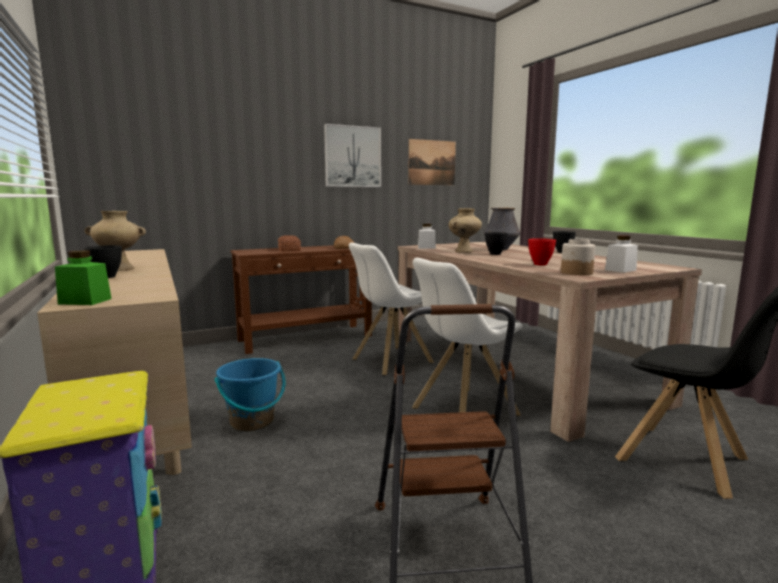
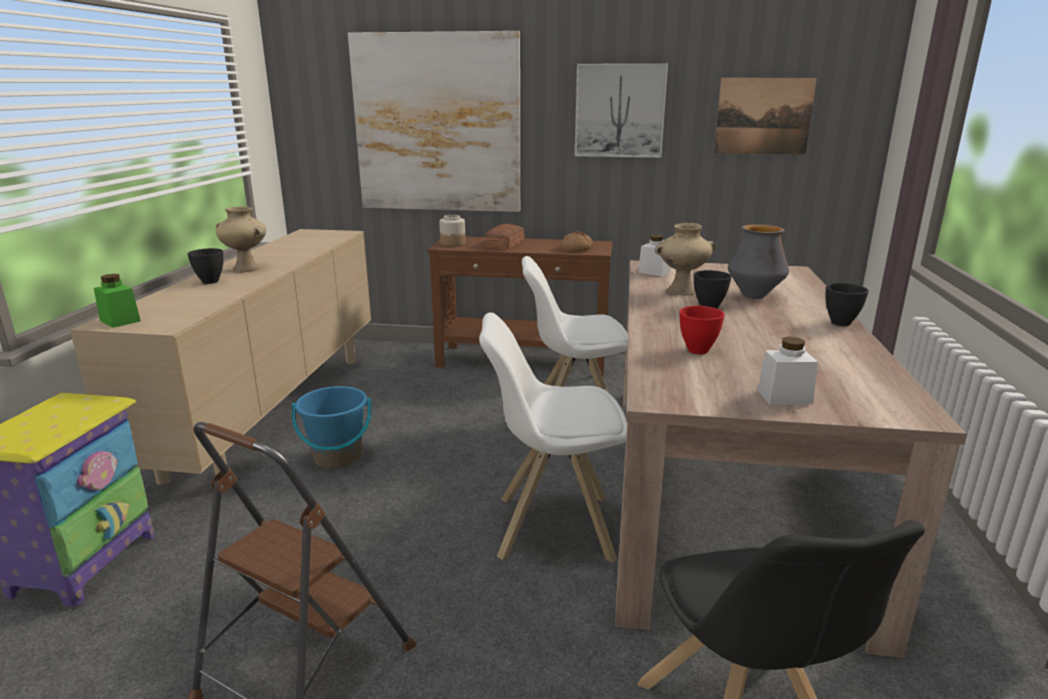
camera: 35 degrees right, 10 degrees up
(221, 162) = (437, 124): none -> picture
(576, 273) = (687, 386): jar -> jar (453, 243)

